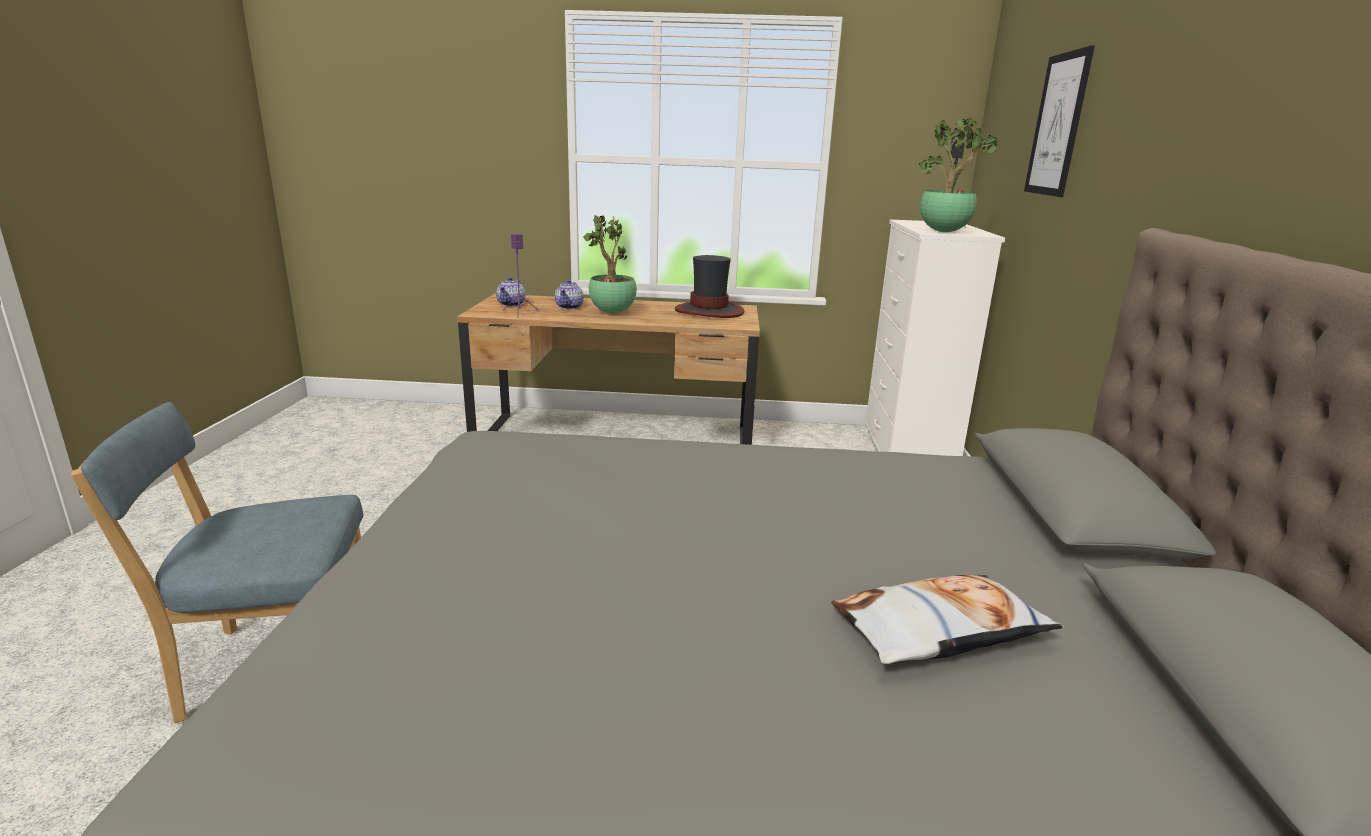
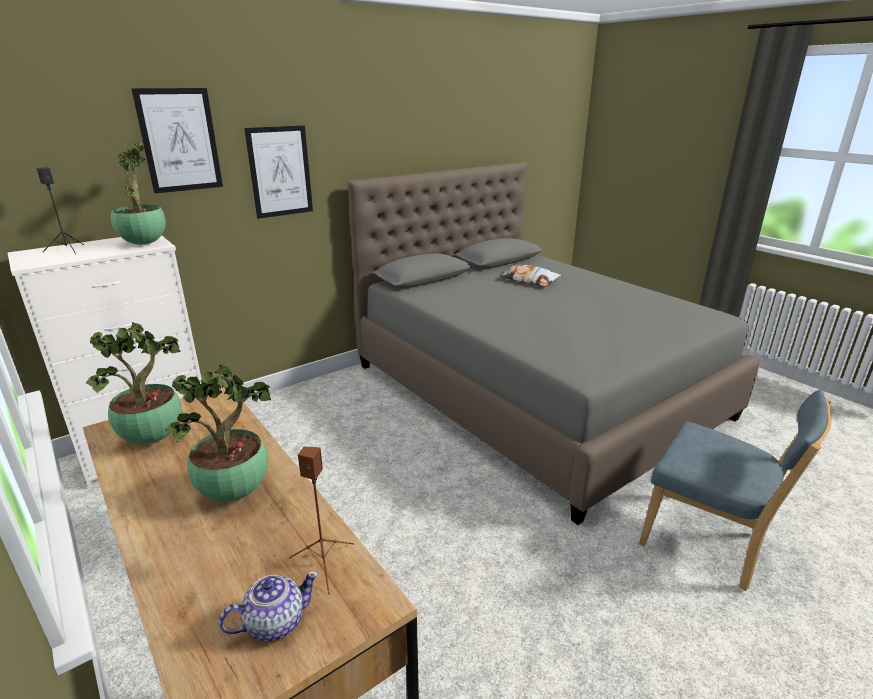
camera: 130 degrees left, 5 degrees up
(520, 313) = (324, 563): purple speaker -> brown speaker
(570, 307) = (234, 547): teapot -> none
(709, 311) = (155, 437): hat -> potted plant
(1112, 189) = (280, 172): none -> picture

